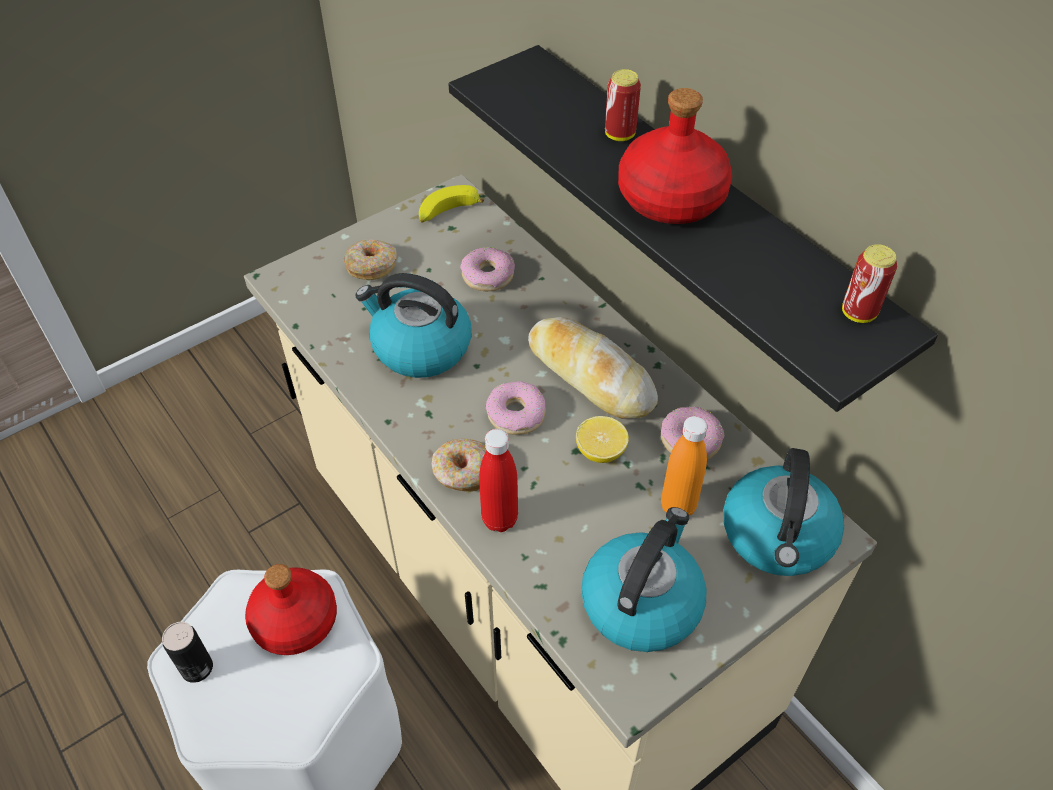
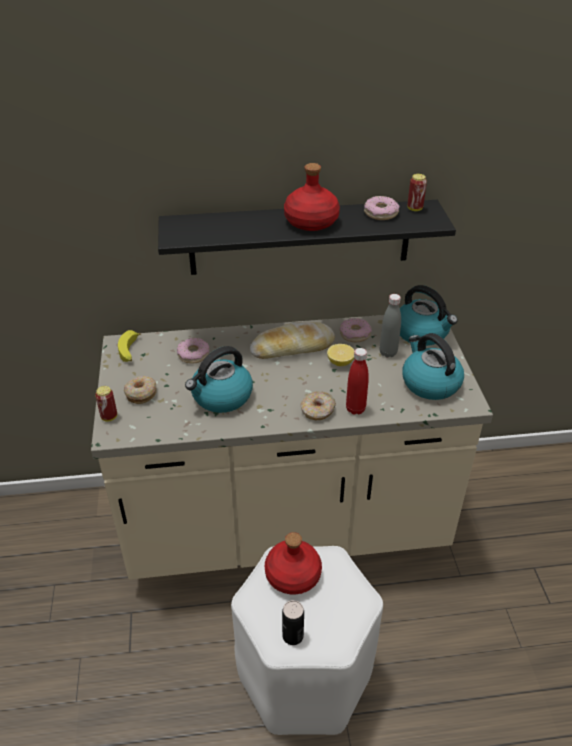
camera: 60 degrees left, 10 degrees down
(516, 414) = (296, 380): donut -> donut (381, 213)
(619, 135) = (255, 218): can -> can (109, 417)
(678, 506) = (388, 353): orange bottle -> grey bottle

